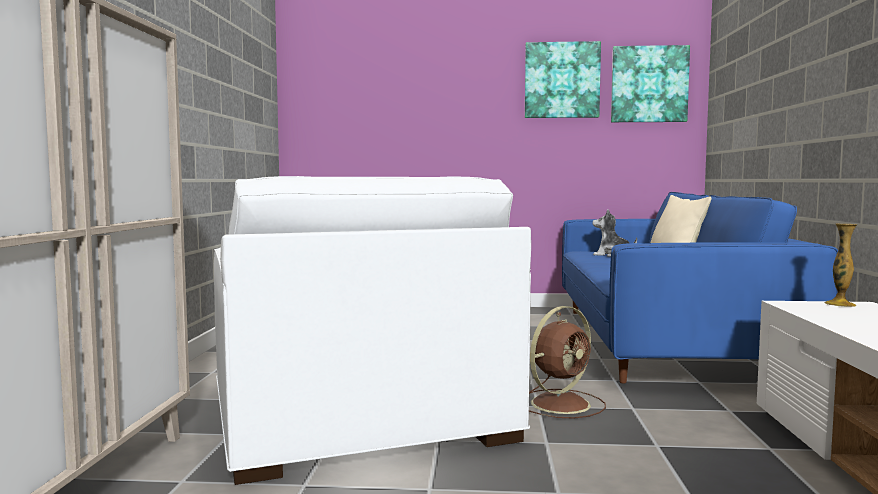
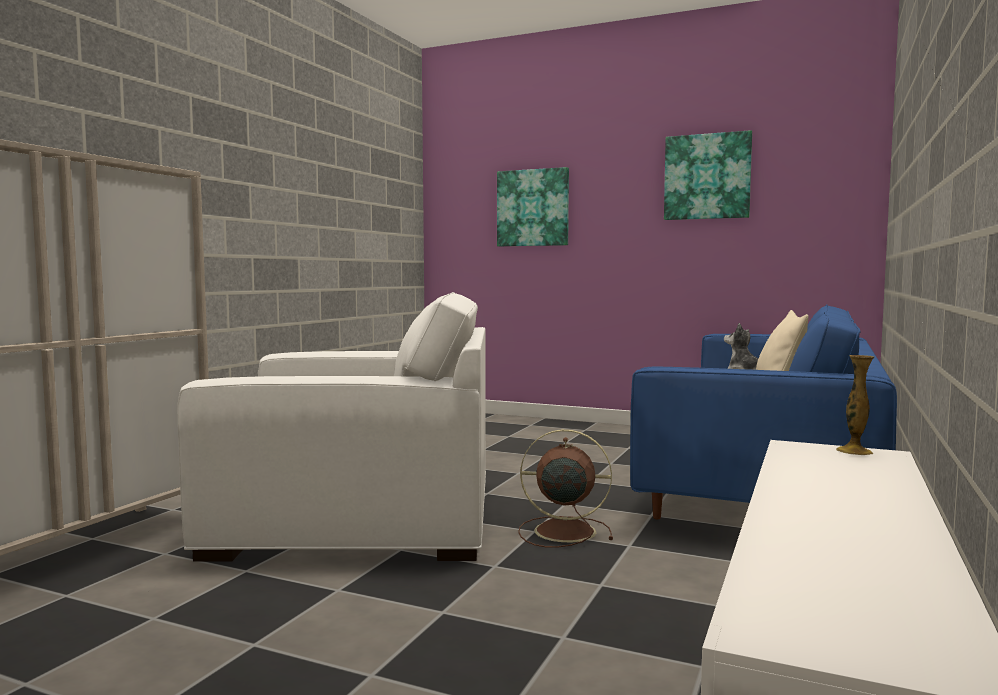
camera: 20 degrees right, 0 degrees up
(355, 412) = (361, 516): white armchair -> white armchair turned 90 degrees counterclockwise
(562, 403) = (562, 531): brown fan -> brown fan turned 150 degrees counterclockwise
(649, 84) = (812, 177): picture -> picture (533, 208)

